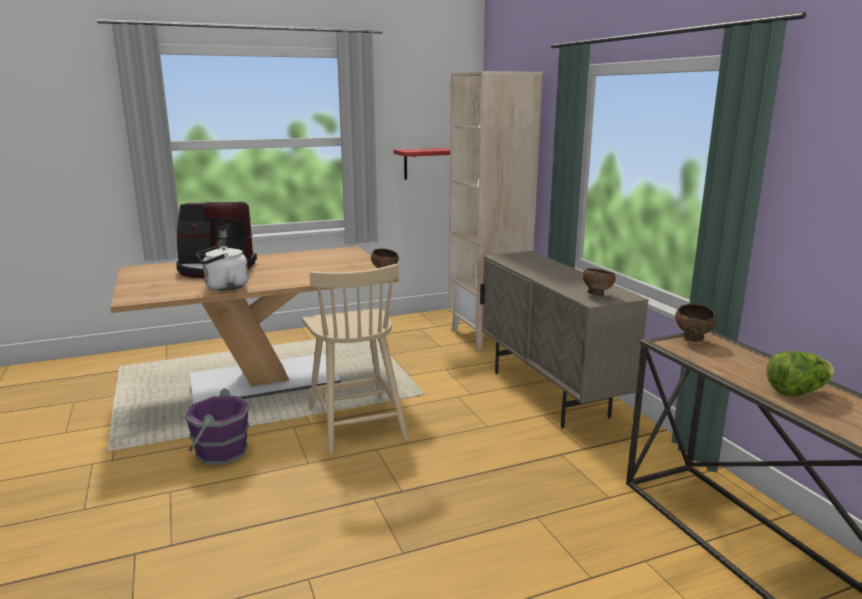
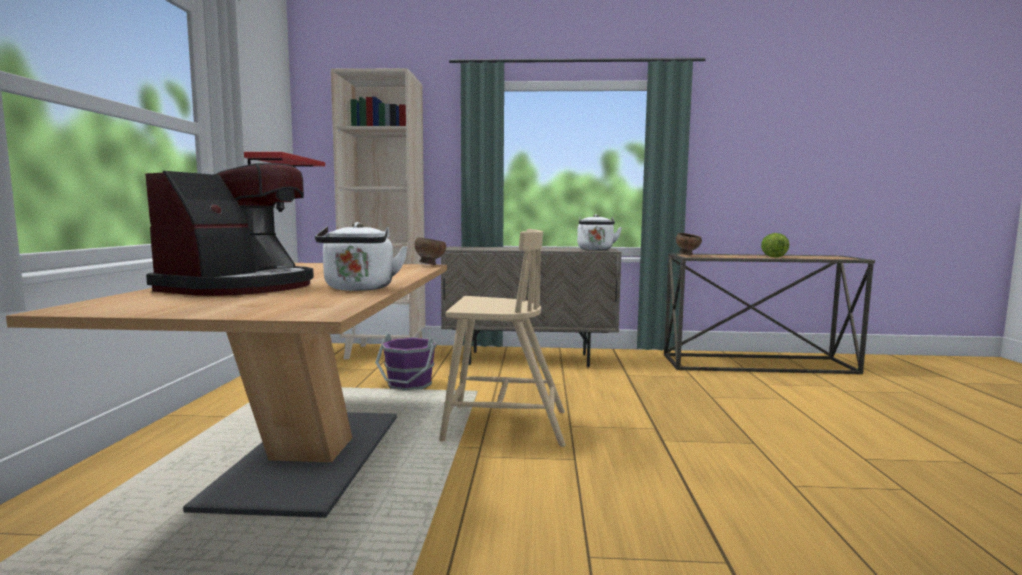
camera: 65 degrees left, 10 degrees down
(220, 452) = (501, 508): purple bucket -> purple bucket (409, 384)
(596, 295) = (595, 249): brown bowl -> white kettle

